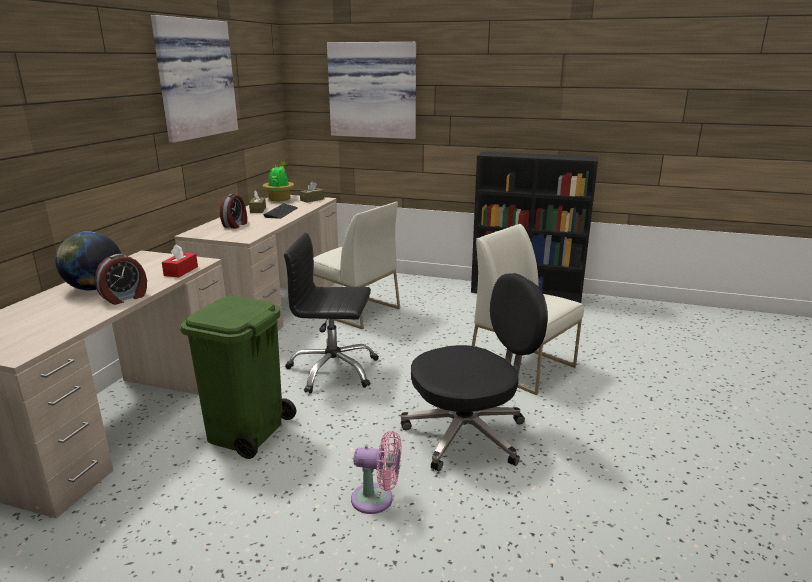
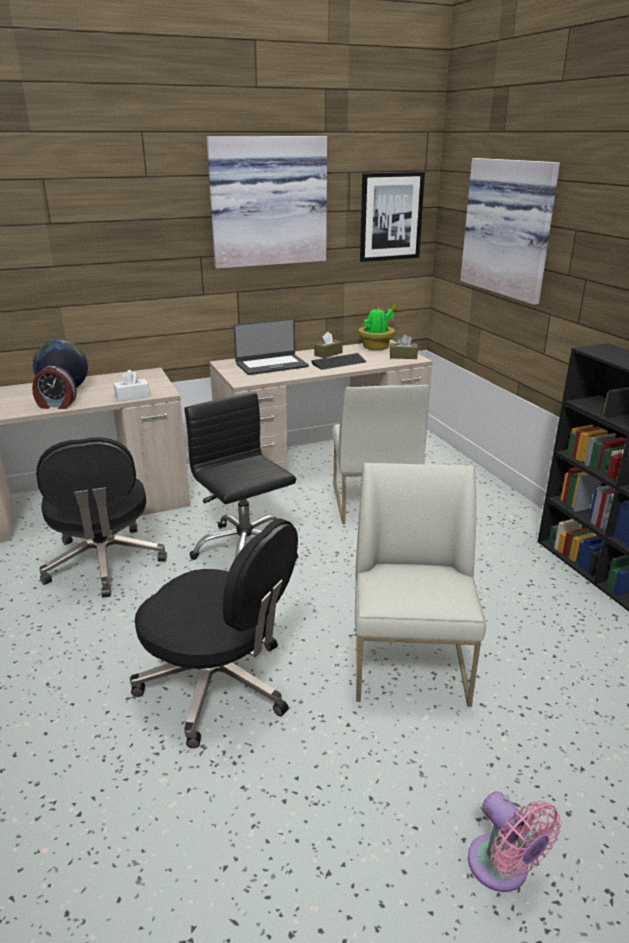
camera: 50 degrees right, 5 degrees up
(181, 271) = (132, 396): red tissue box -> white tissue box
(235, 225) = (271, 365): alarm clock -> laptop
(246, 432) = (104, 563): green trash can -> black office chair
(262, 91) = (391, 216): none -> picture
(377, 499) = (63, 680): pink fan -> pink fan (502, 869)

